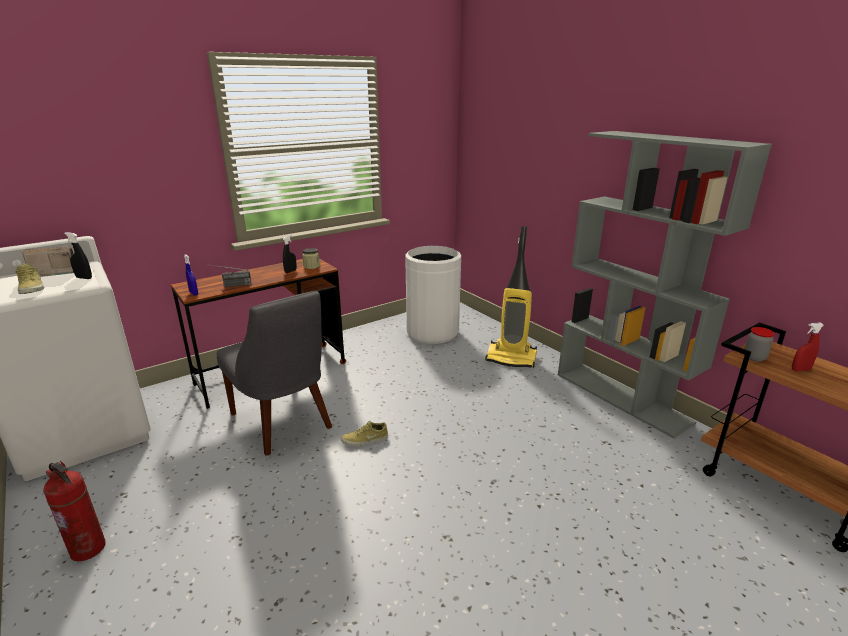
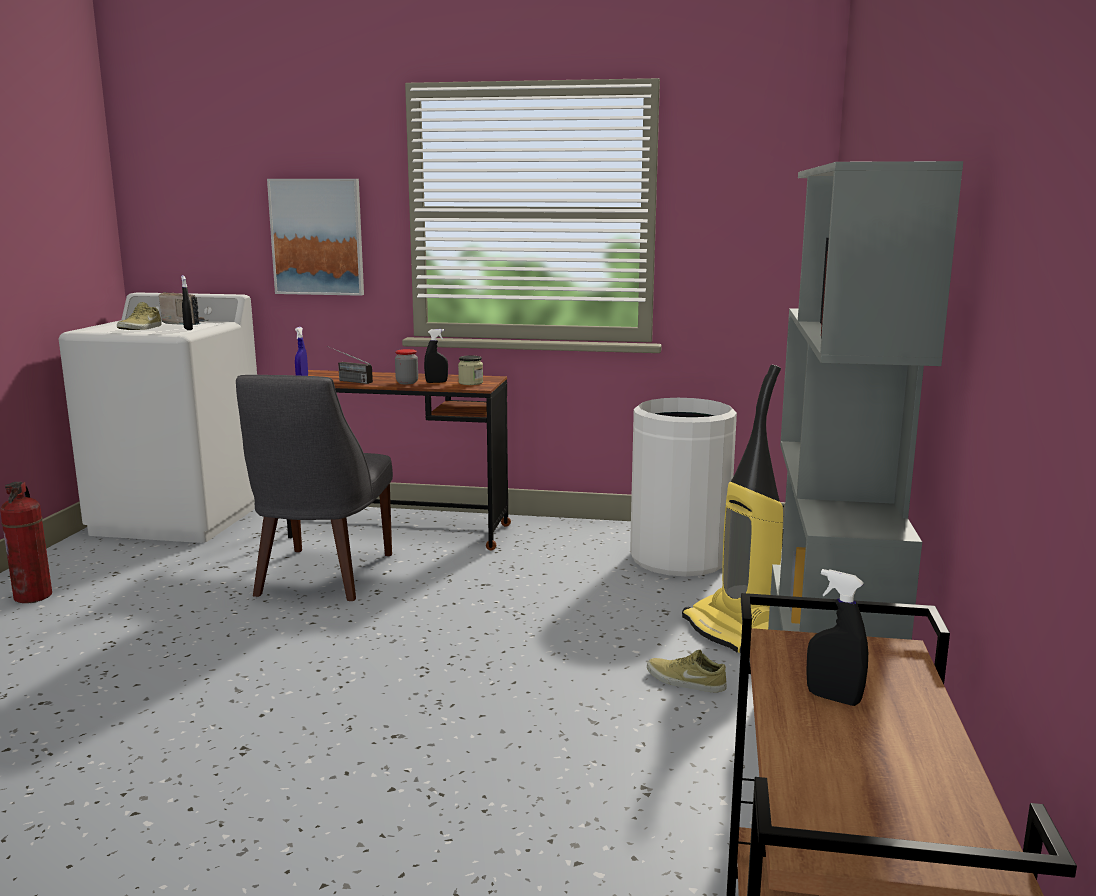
camera: 45 degrees right, 10 degrees down
(147, 179) = (317, 237): none -> picture
(365, 440) = (358, 627): beige shoe -> beige shoe (685, 681)
(754, 358) = (794, 651): jar -> jar (407, 382)
(800, 370) = (833, 698): red spray bottle -> black spray bottle

